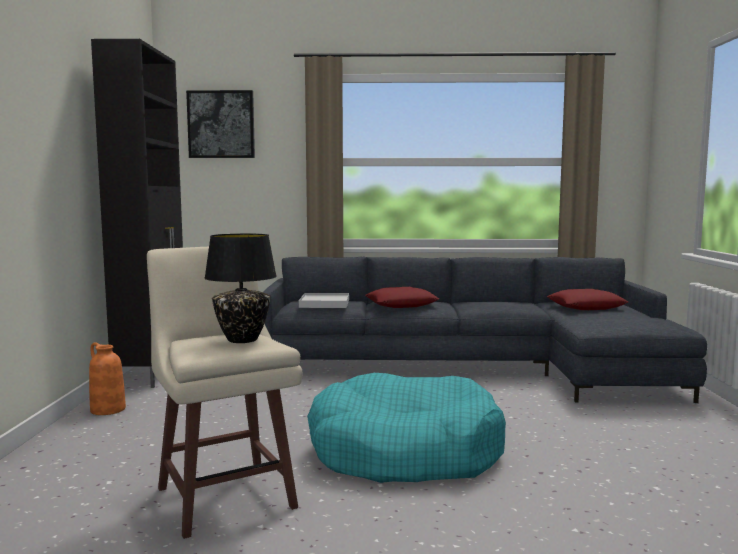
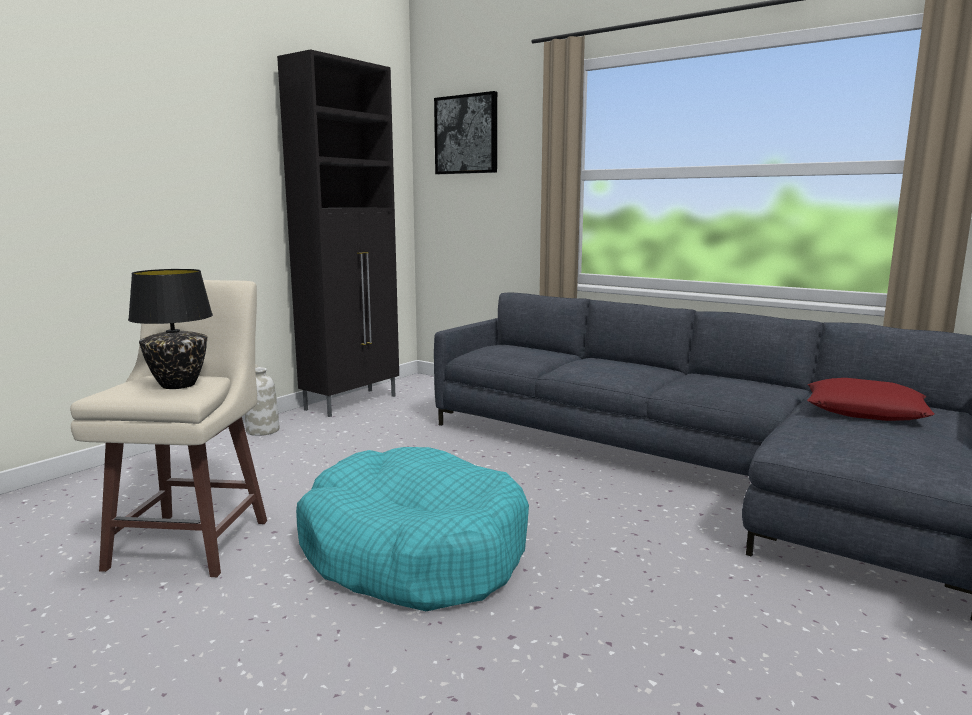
camera: 35 degrees right, 5 degrees up
(107, 409) = (262, 430): orange vase -> white vase
(324, 303) = (512, 352): white tray -> none
(401, 304) = (598, 366): red pillow -> none

